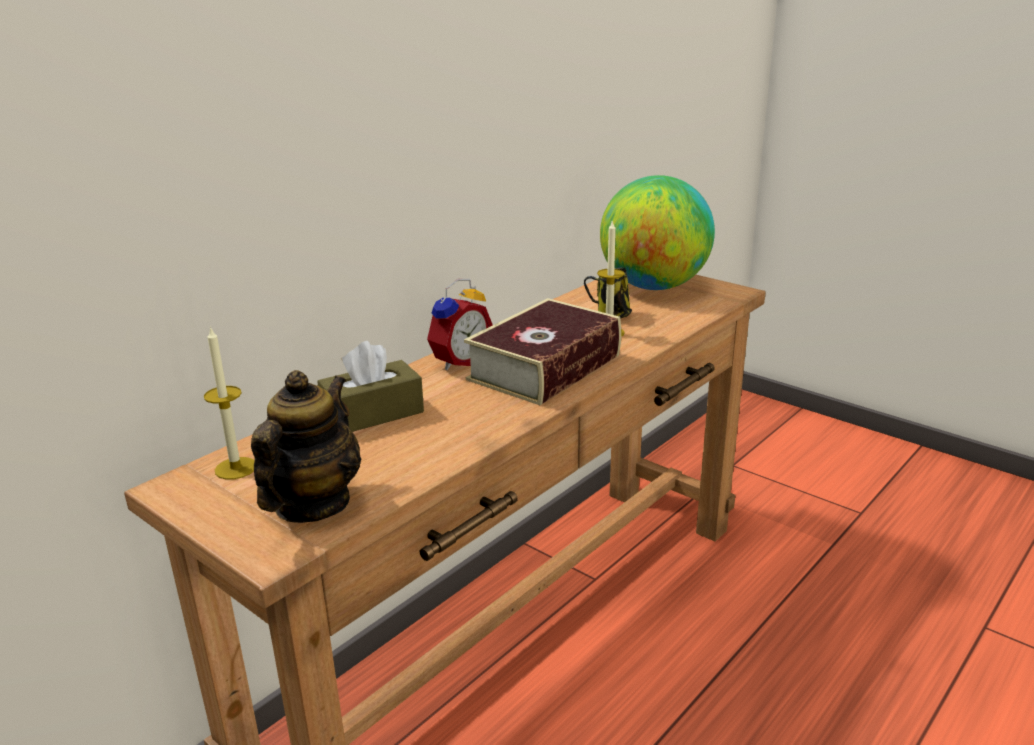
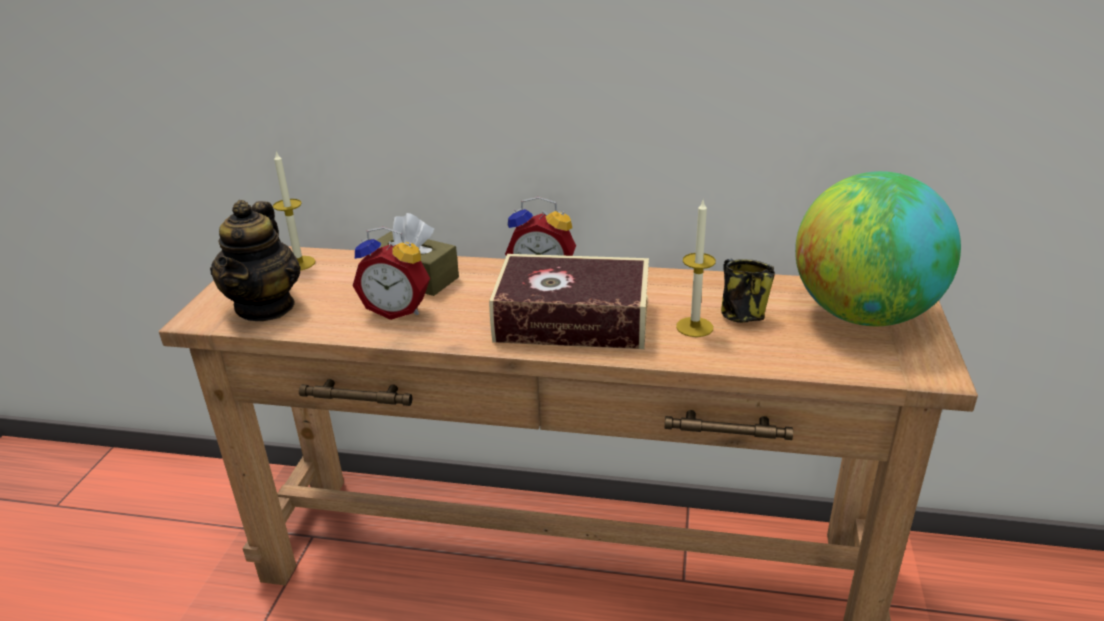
camera: 60 degrees right, 5 degrees up
(312, 504) = (266, 307): teapot -> teapot turned 105 degrees clockwise
(425, 434) = (398, 309): none -> alarm clock

